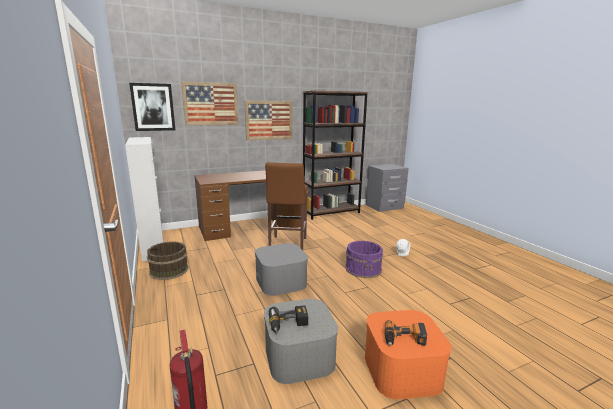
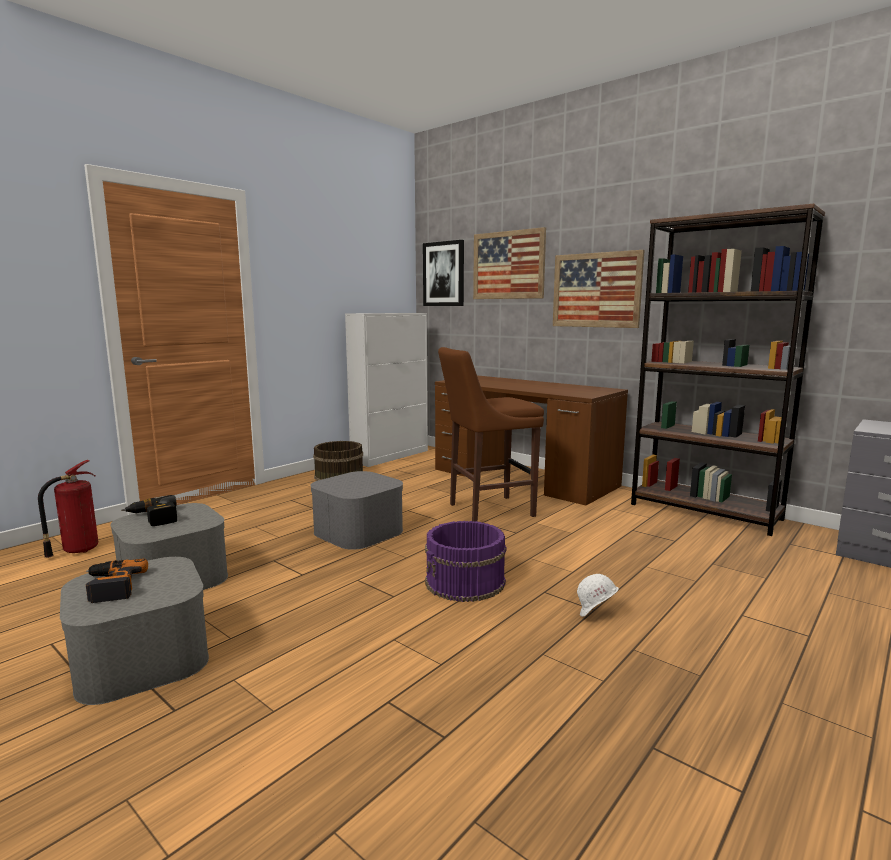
camera: 65 degrees right, 5 degrees down
(402, 369) = (141, 658): orange storage box -> grey storage box

